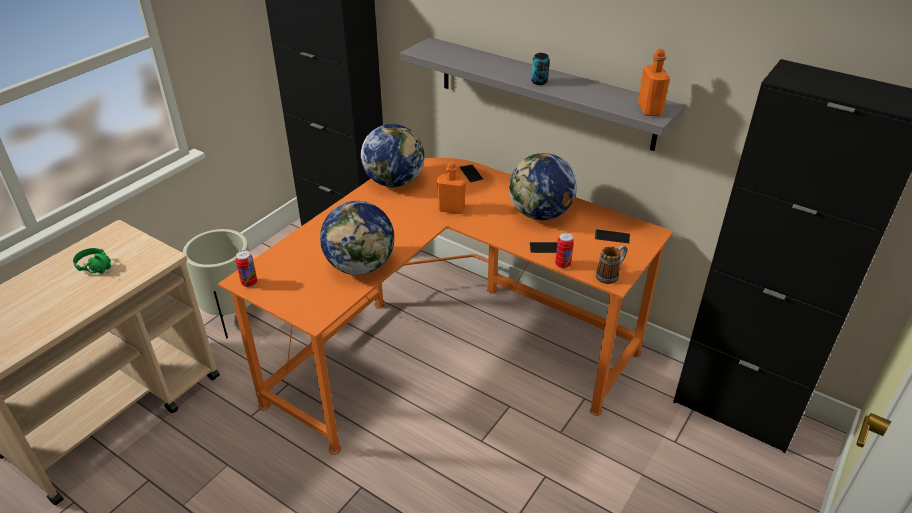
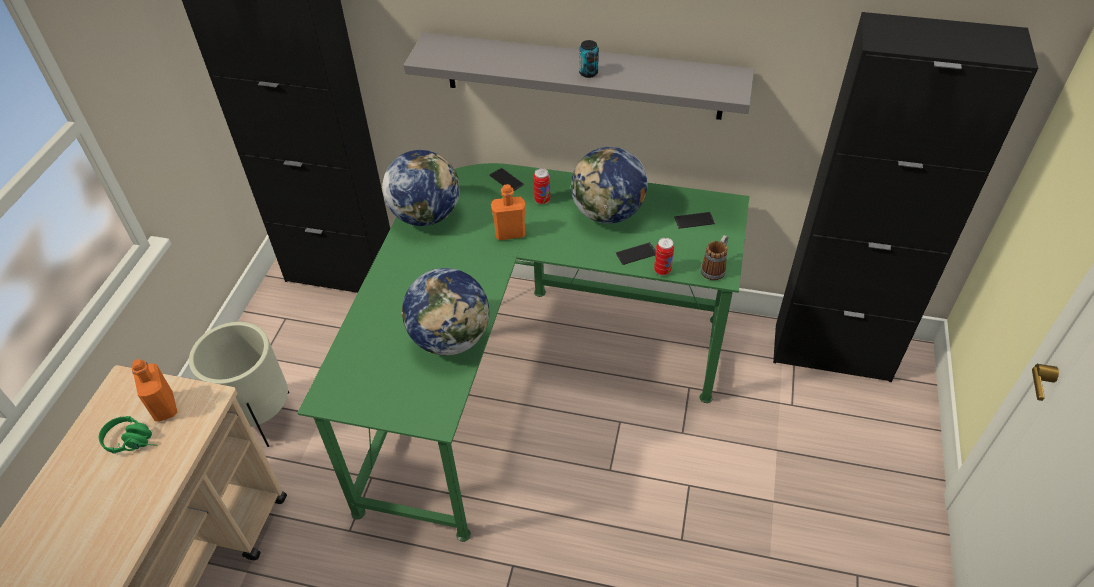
camera: 20 degrees left, 10 degrees up
(249, 283) = (335, 400): can -> can (542, 200)
(448, 348) = (526, 376): orange desk -> green desk
(649, 110) = (724, 84): orange bottle -> orange bottle (164, 407)

